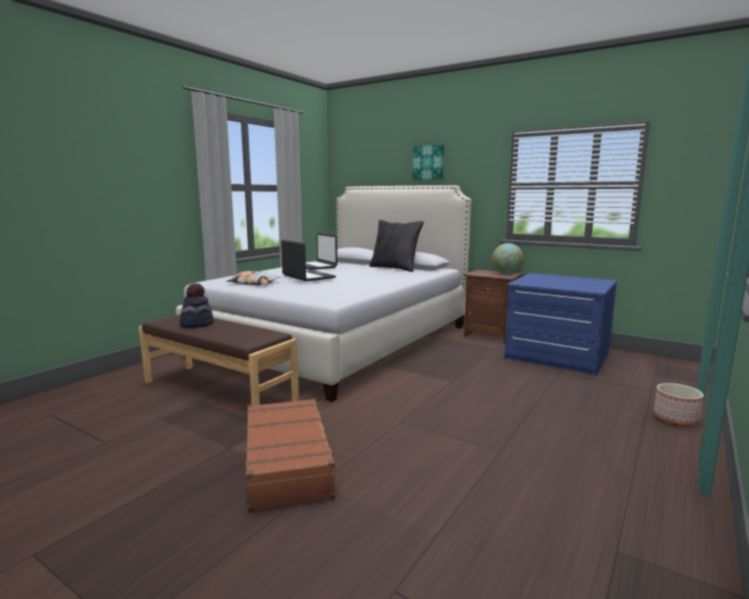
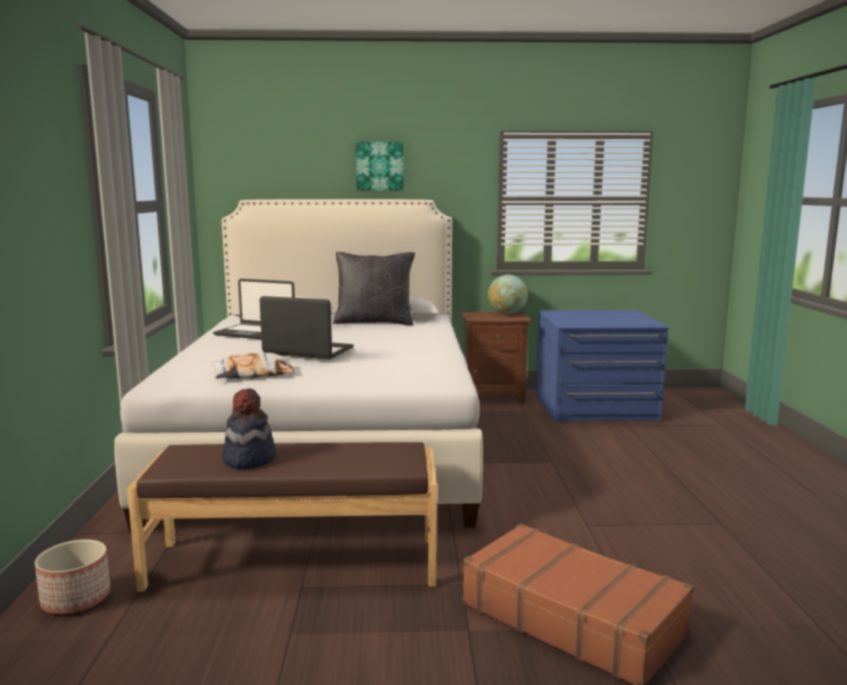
camera: 35 degrees left, 0 degrees up
(675, 418) = (777, 447): planter -> planter (75, 599)

